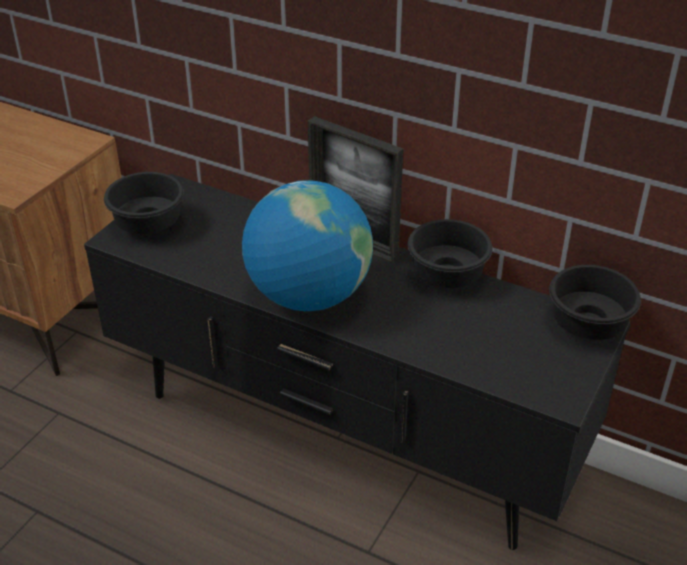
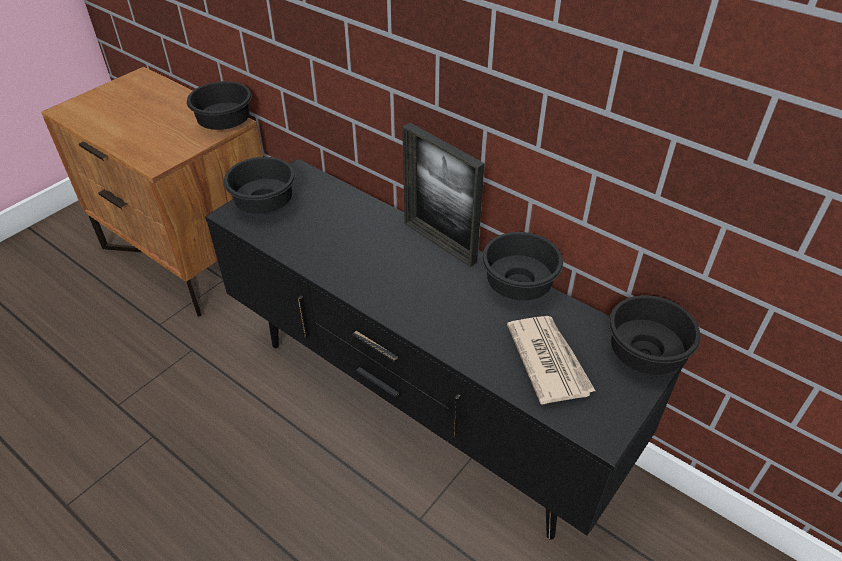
camera: 10 degrees right, 5 degrees up
(77, 142) = (223, 123): none -> black bowl
(308, 296) = (385, 290): globe -> none
(494, 341) = (548, 360): none -> newspaper

